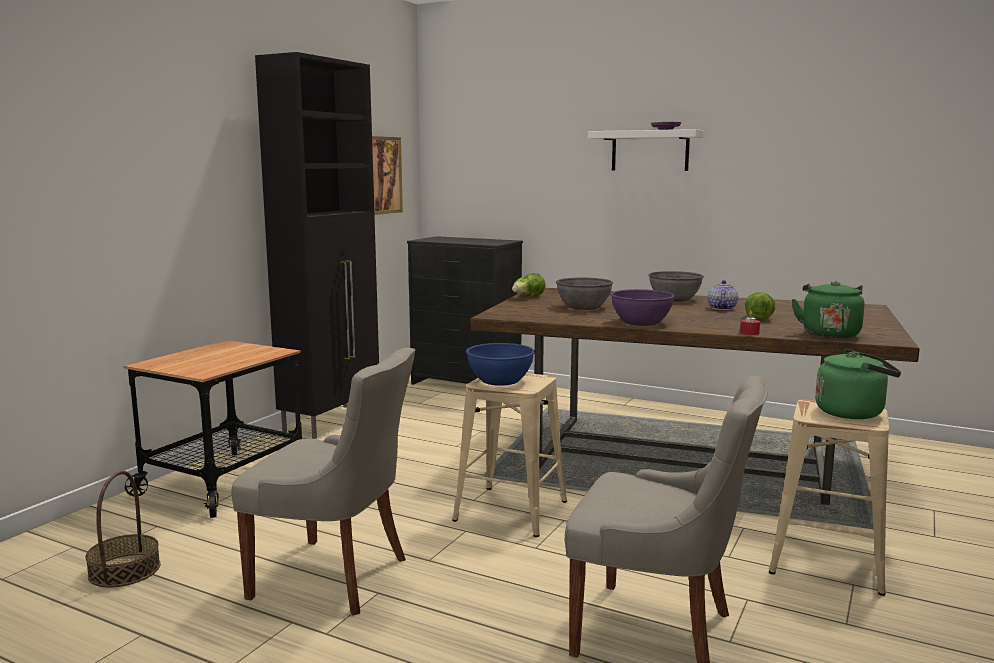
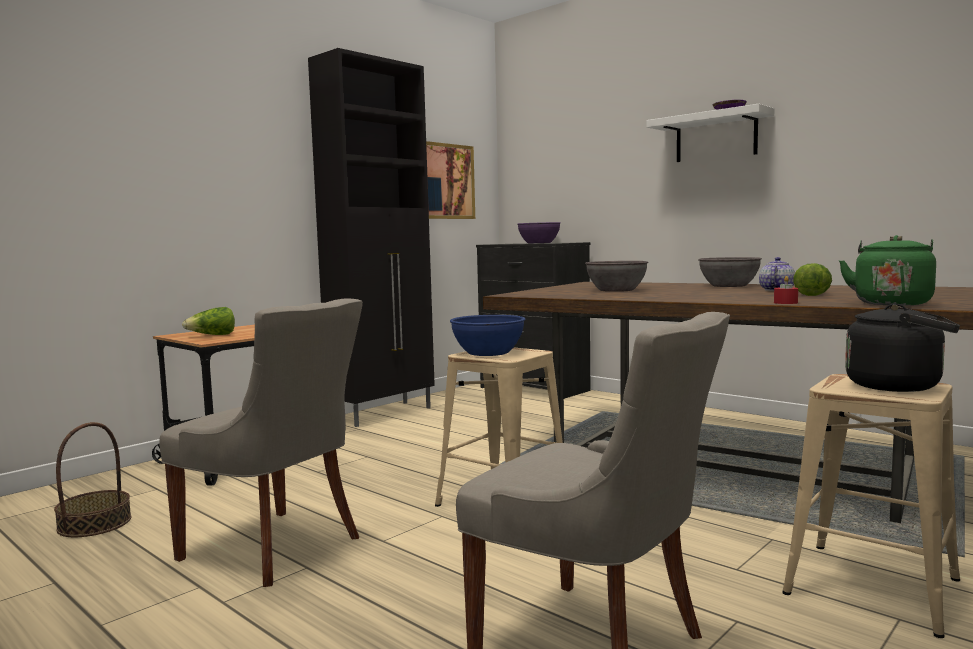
camera: 15 degrees right, 5 degrees down
(528, 297) = (568, 286): lettuce -> lettuce (212, 335)
(641, 322) = (664, 297): purple bowl -> purple bowl (539, 243)
(853, 413) = (899, 386): green kettle -> black kettle

